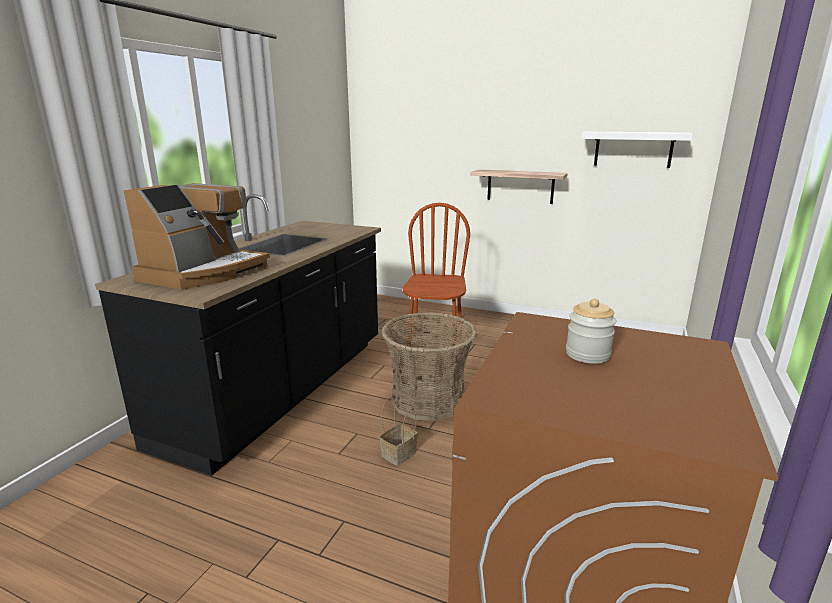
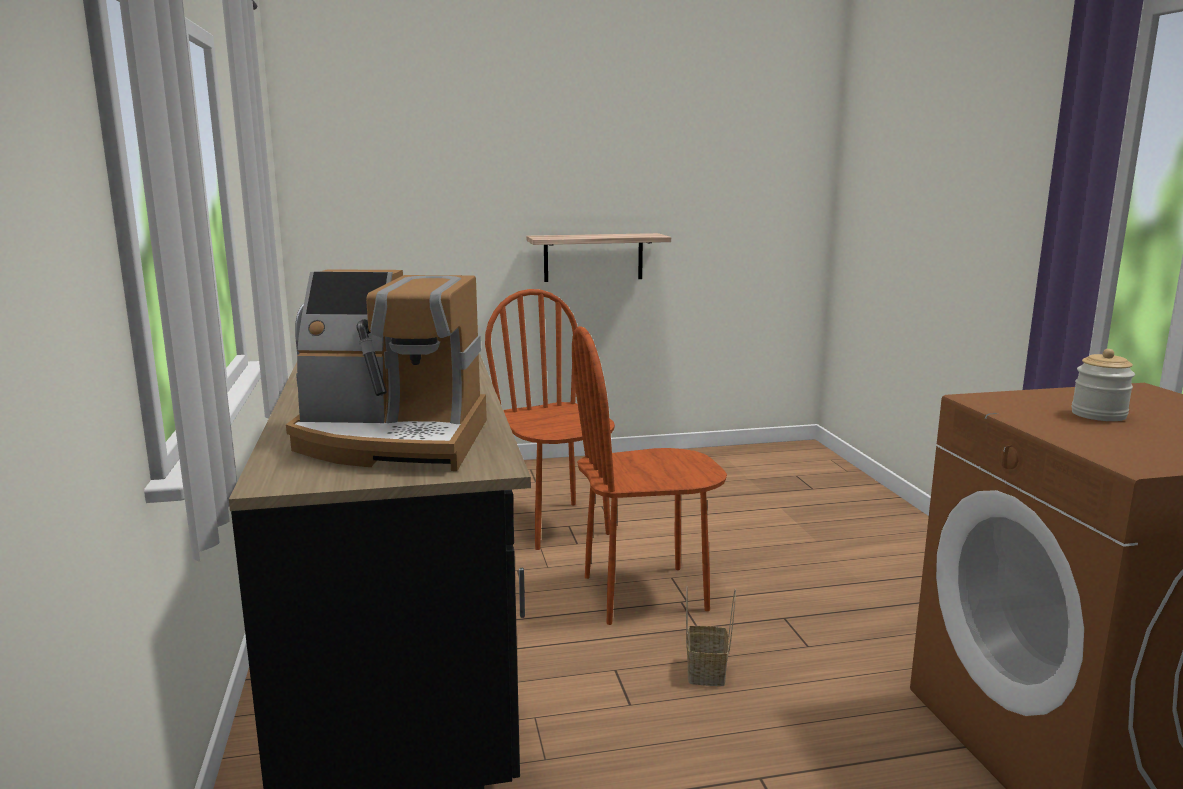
camera: 35 degrees left, 5 degrees down
(205, 273) = (393, 441): coffee machine -> coffee machine turned 105 degrees clockwise
(428, 399) = (645, 593): basket -> brown chair
(633, 149) = (739, 197): white shelf -> none

